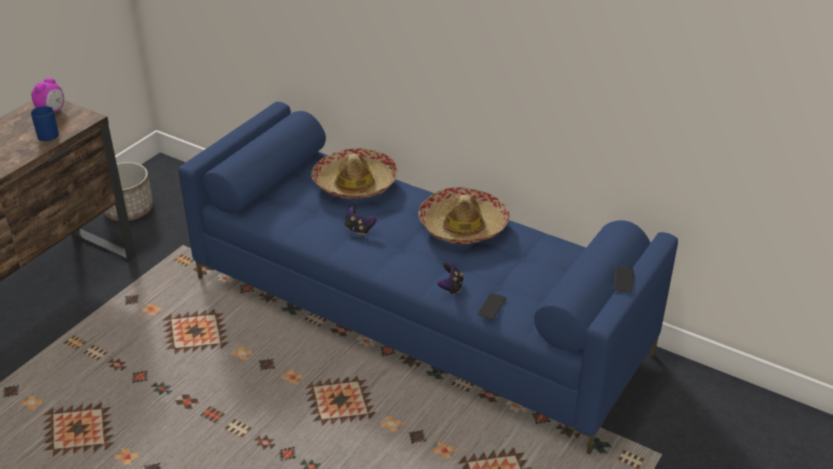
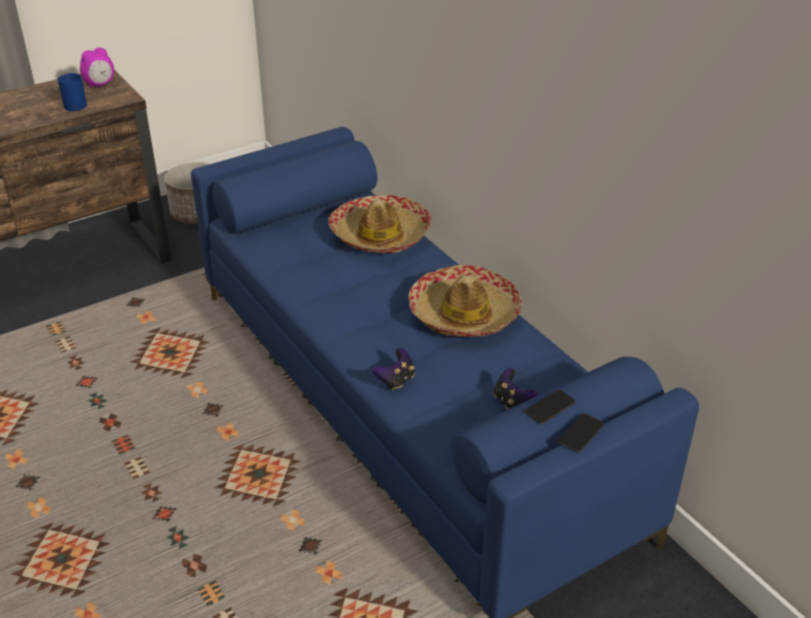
camera: 25 degrees right, 0 degrees up
(359, 230) = (346, 286): game controller -> game controller (511, 402)
(491, 306) = (426, 417): phone -> phone (550, 407)

